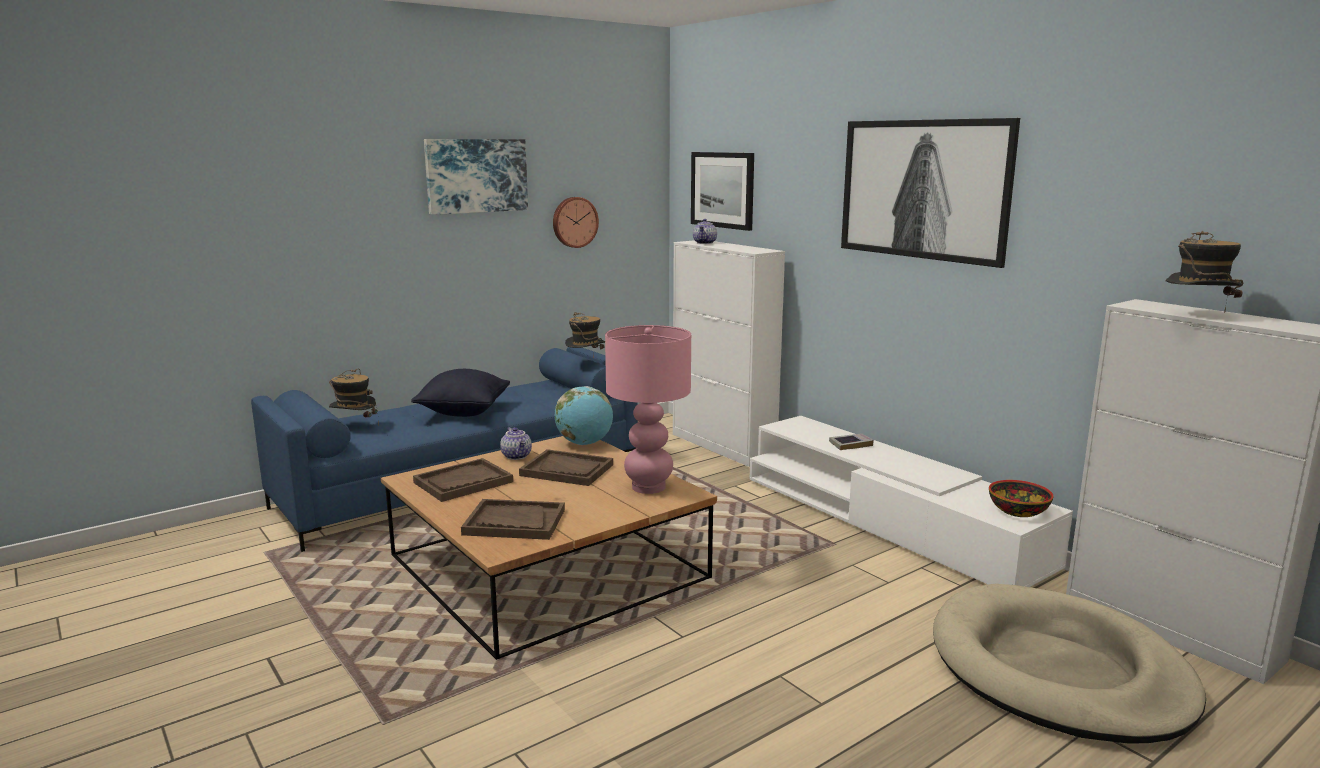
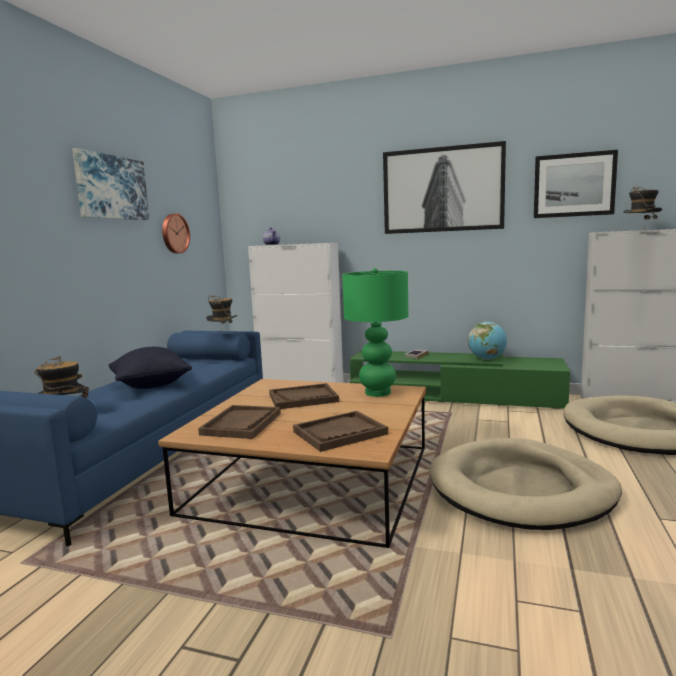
camera: 35 degrees left, 5 degrees down
(517, 456) = (247, 400): teapot -> none
(584, 443) = (280, 383): globe -> globe (487, 359)
(649, 487) = (378, 393): pink table lamp -> green table lamp
(722, 190) = (274, 209): picture -> picture (574, 185)
(725, 666) = (521, 489): none -> beige dog bed
(887, 521) = (453, 396): white tv stand -> green tv stand
(1019, 511) = (547, 363): bowl -> none

